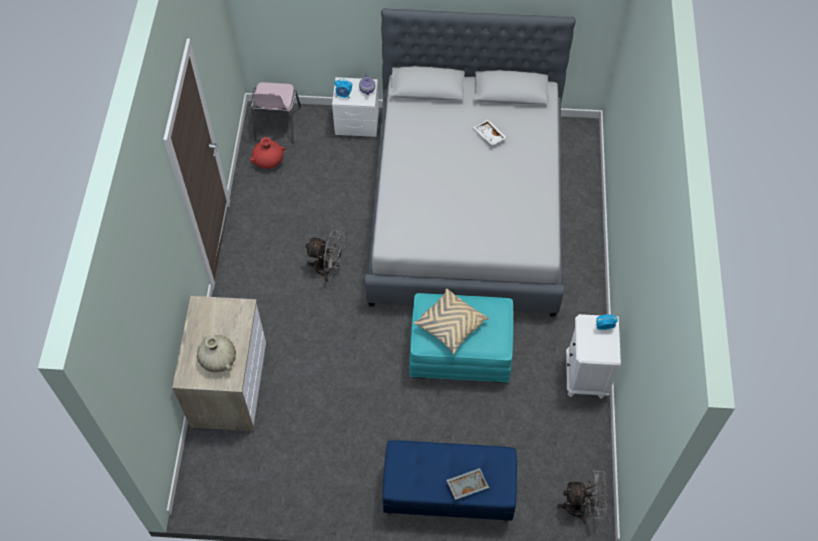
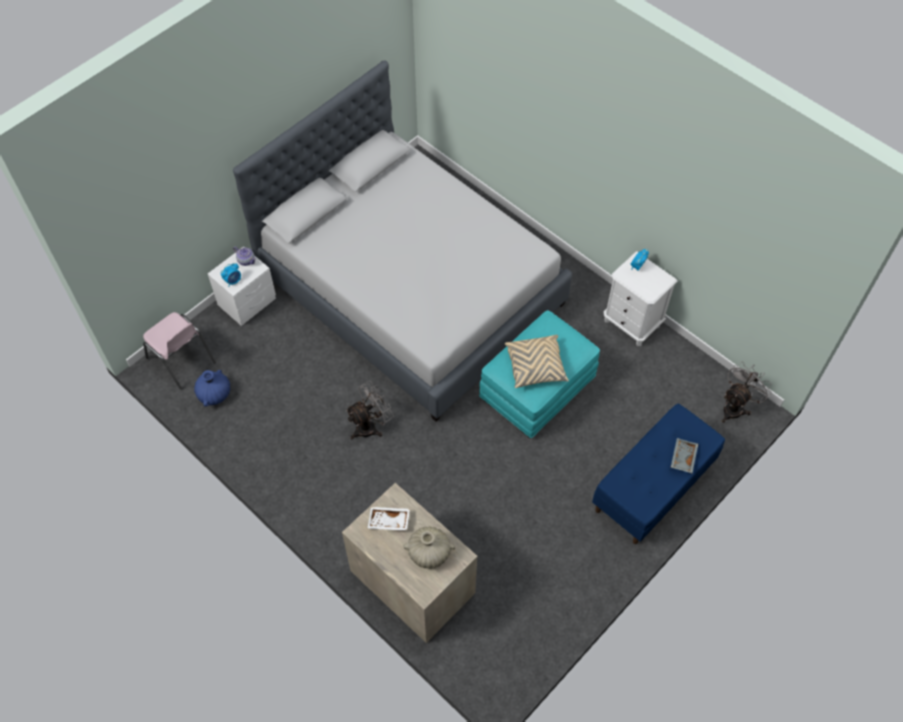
camera: 50 degrees left, 0 degrees up
(268, 161) = (214, 394): red vase -> blue vase
(489, 135) = (397, 209): white tray -> white tray (388, 521)

